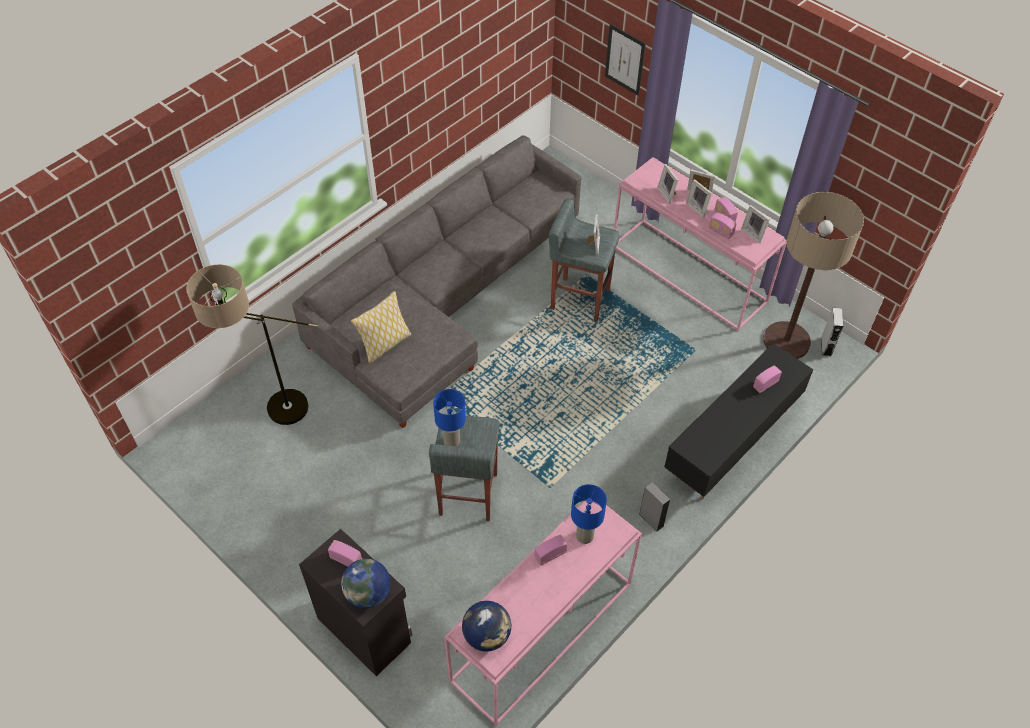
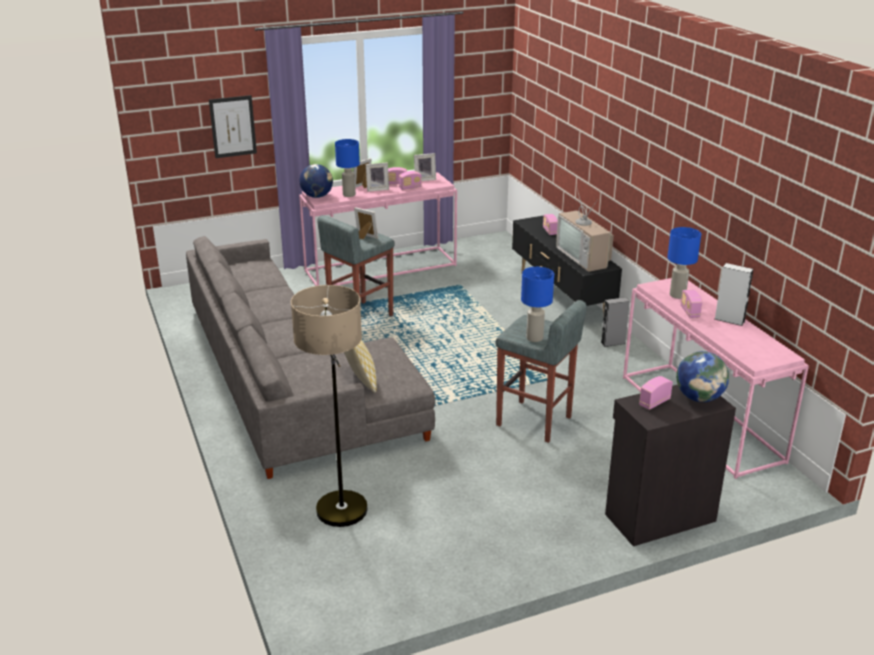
camera: 65 degrees left, 25 degrees down
(487, 635) = (762, 354): globe -> globe (317, 196)
(668, 194) = (349, 195): picture frame -> blue table lamp
(716, 435) = (585, 257): none -> television
(786, 341) = (481, 252): floor lamp -> none
(826, 346) = (498, 241): grey speaker -> grey speaker (729, 320)

